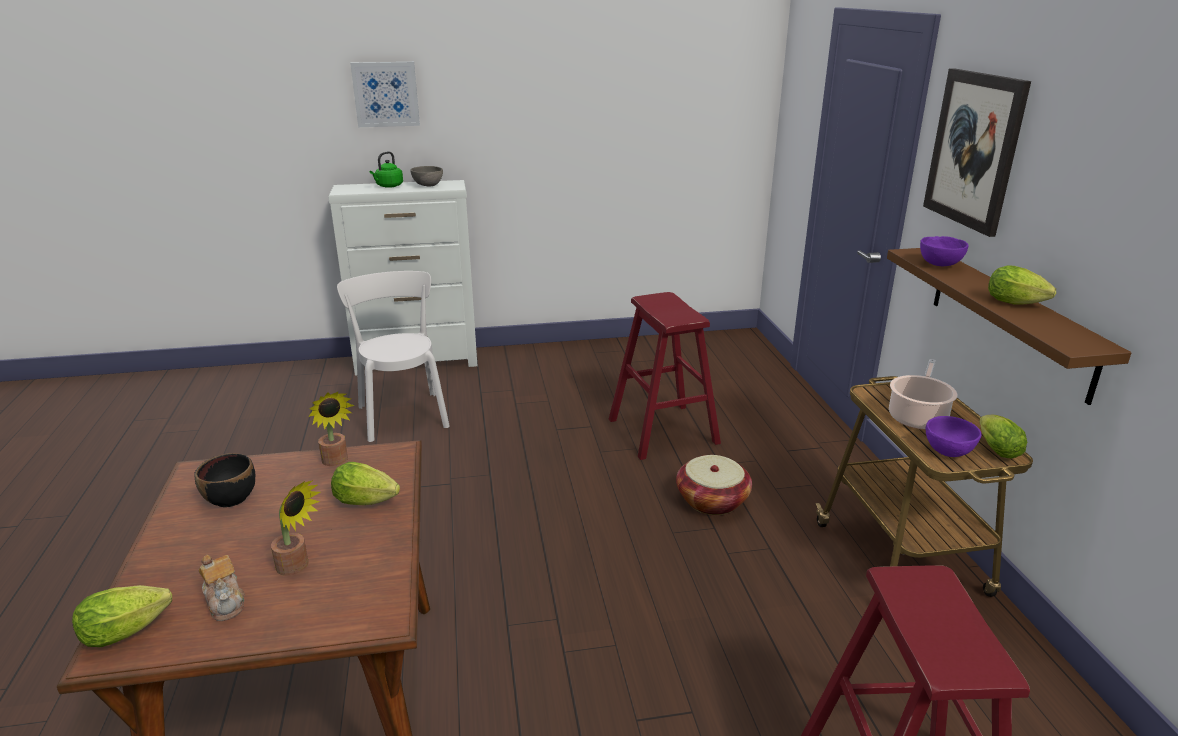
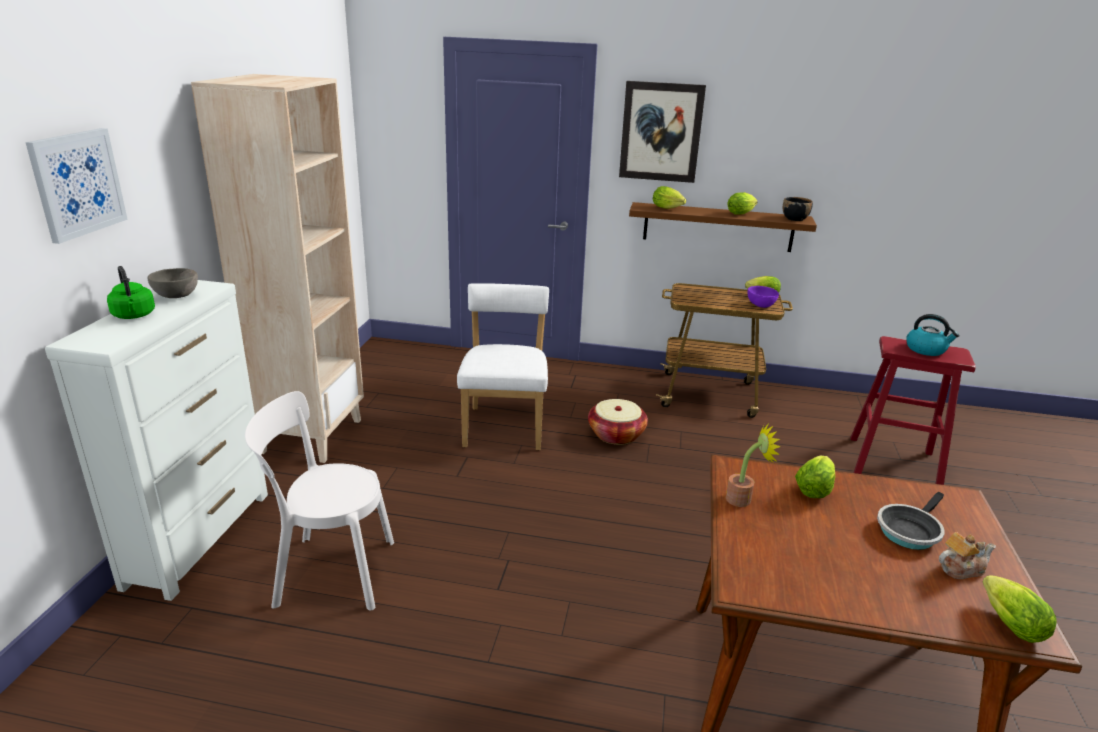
camera: 70 degrees left, 0 degrees up
(231, 498) = (800, 563): black bowl -> black bowl (795, 219)
(297, 567) = (909, 530): potted plant -> frying pan
(565, 355) = (311, 435): none -> beige bookcase
(663, 431) = (505, 425): red stool -> white chair
(917, 416) = (718, 300): cooking pot -> none
(940, 265) = (668, 208): purple bowl -> lettuce
(944, 621) = (926, 349): none -> kettle

